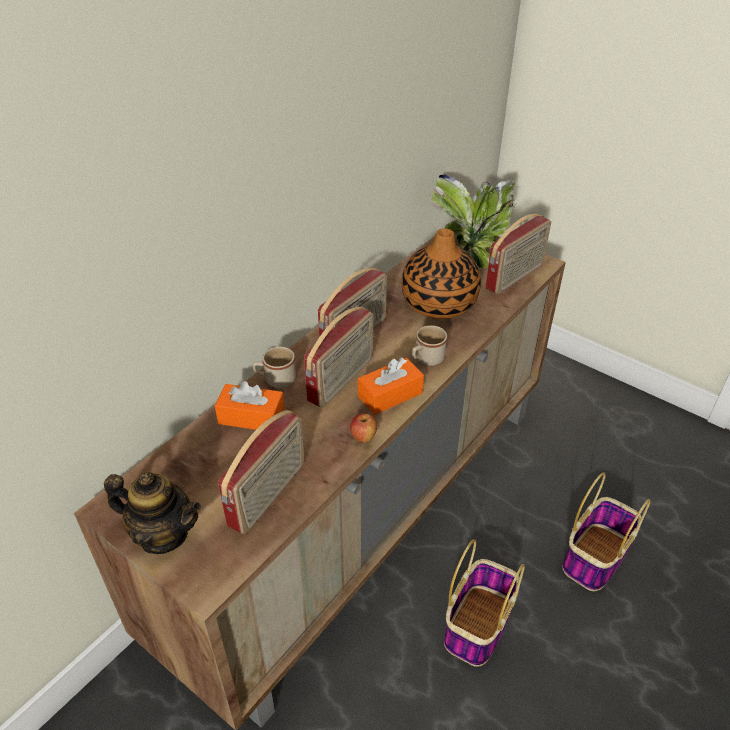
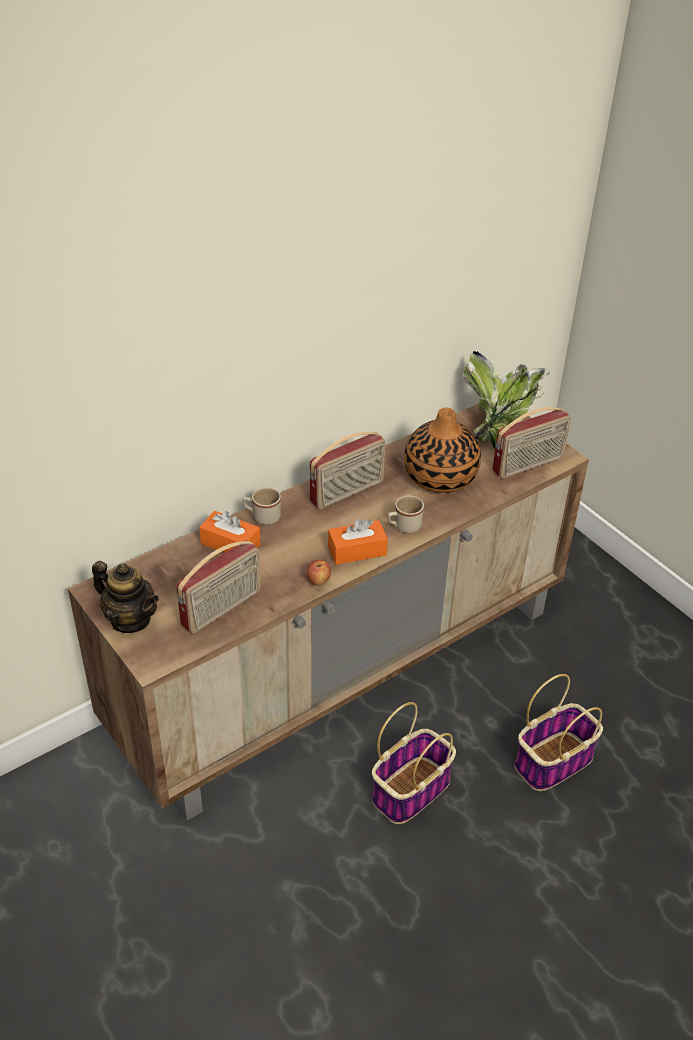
camera: 15 degrees right, 0 degrees up
(342, 380) = (320, 529): radio -> none

